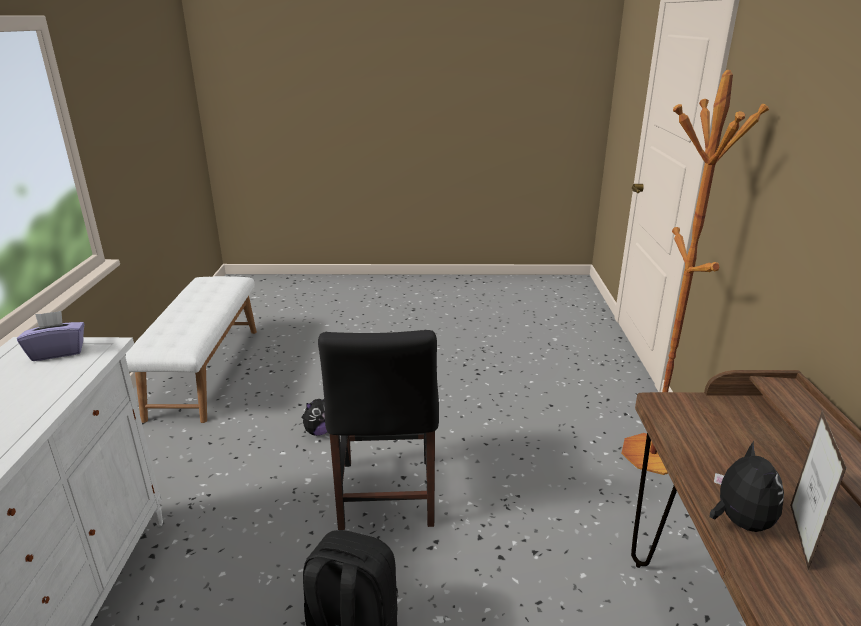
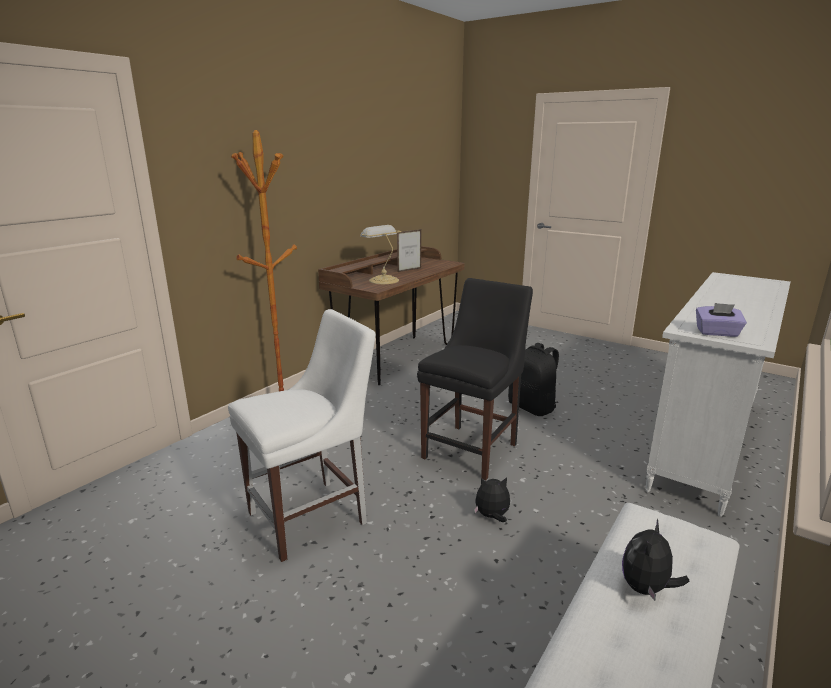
camera: 145 degrees left, 5 degrees down
(454, 381) = (313, 516): none -> white chair
(724, 444) = (382, 280): none -> table lamp
(738, 521) = (419, 273): plush toy -> plush toy (646, 588)

